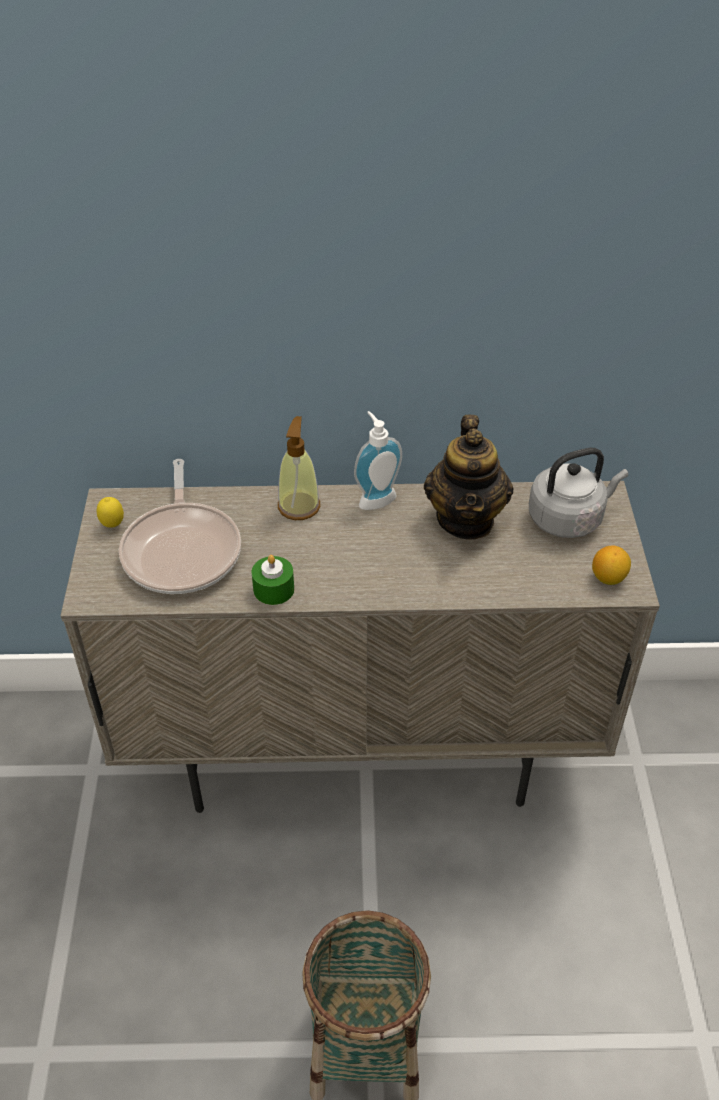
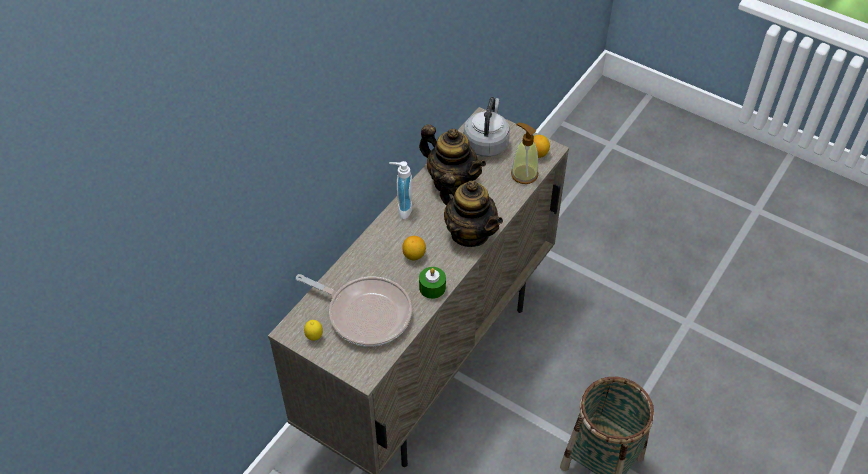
camera: 55 degrees left, 5 degrees up
(299, 506) = (377, 244): soap dispenser -> soap dispenser (524, 174)
(310, 546) = (414, 255): none -> lemon
(397, 579) = (469, 233): none -> teapot

